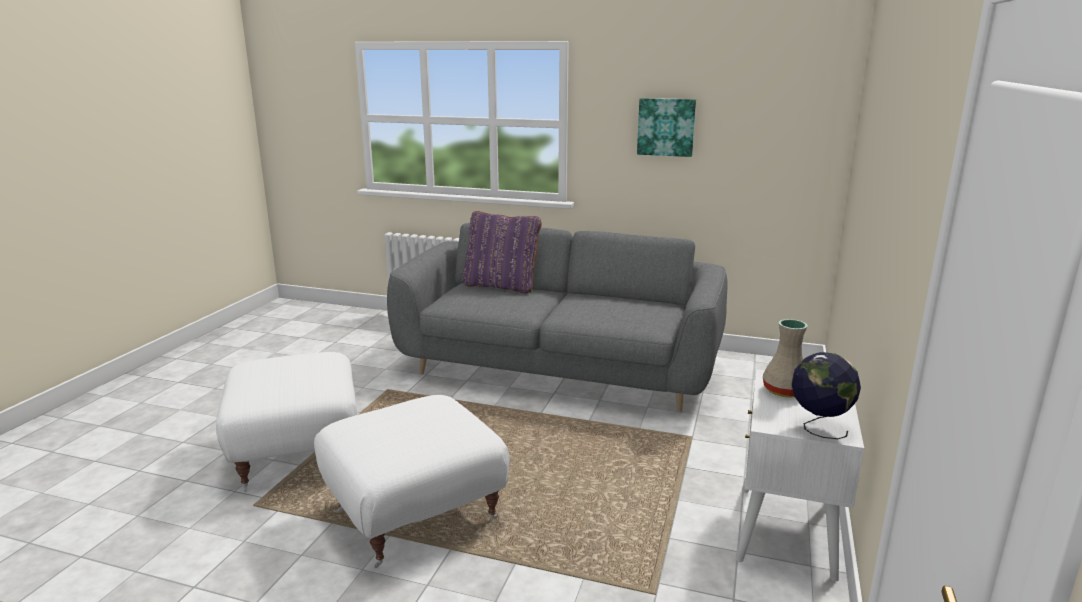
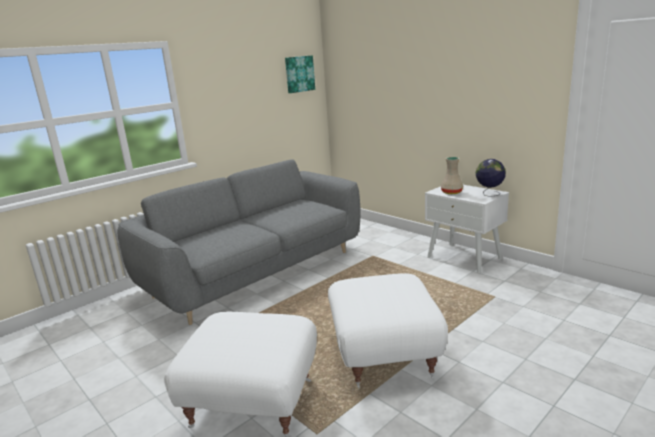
camera: 60 degrees left, 0 degrees up
(501, 286) = (202, 232): purple pillow -> none
(666, 127) = (241, 95): picture -> picture (299, 74)

